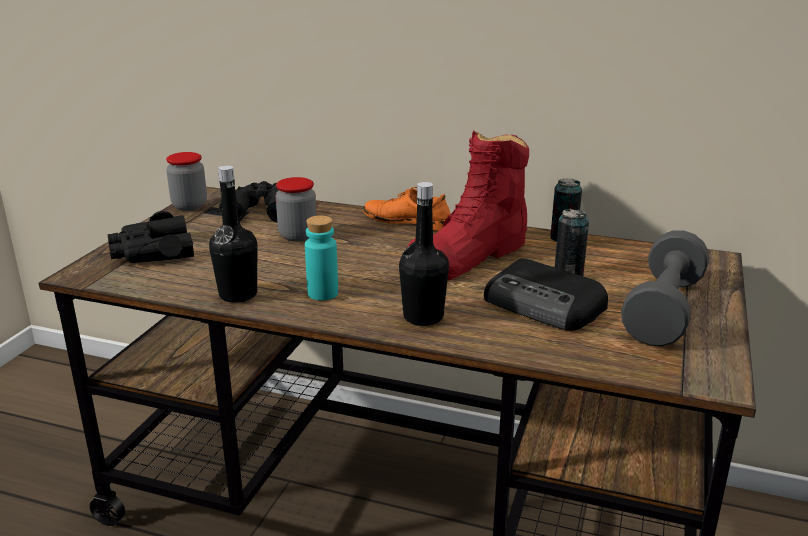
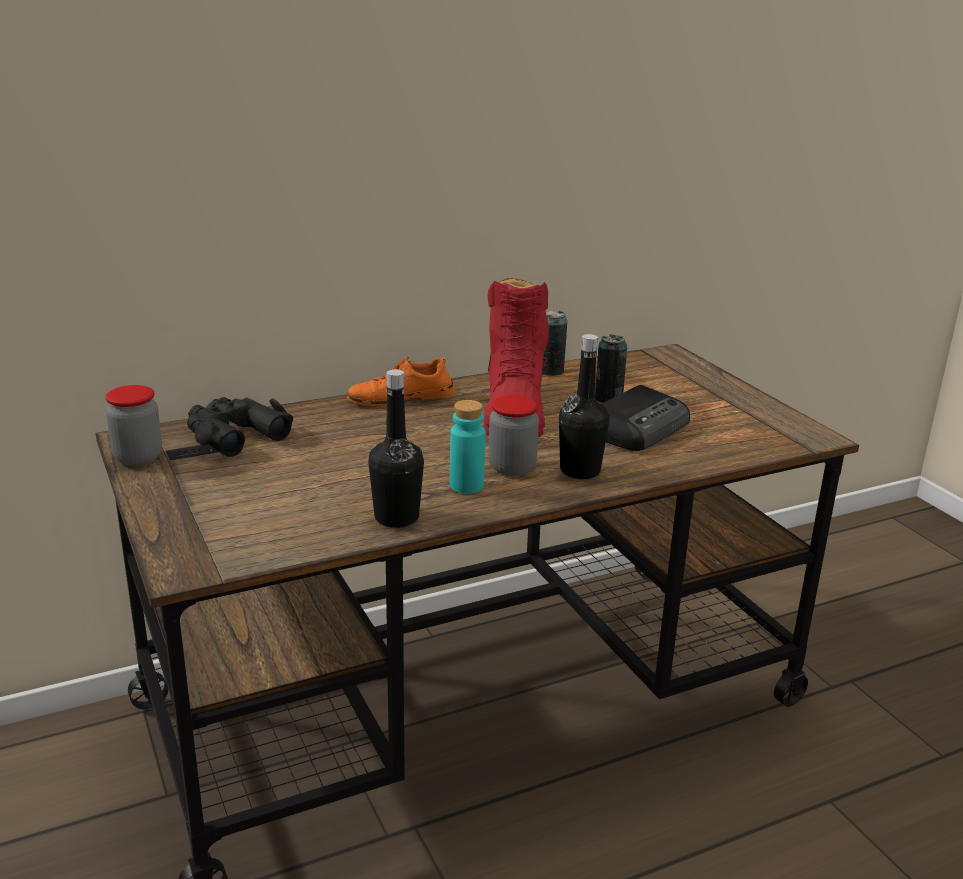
camera: 45 degrees left, 0 degrees up
(152, 252) = (211, 517): black binoculars -> none
(298, 235) = (329, 446): jar -> jar (512, 467)
(545, 305) = (639, 428): radio -> radio turned 45 degrees counterclockwise
(663, 311) = (711, 402): grey dumbbell -> none

